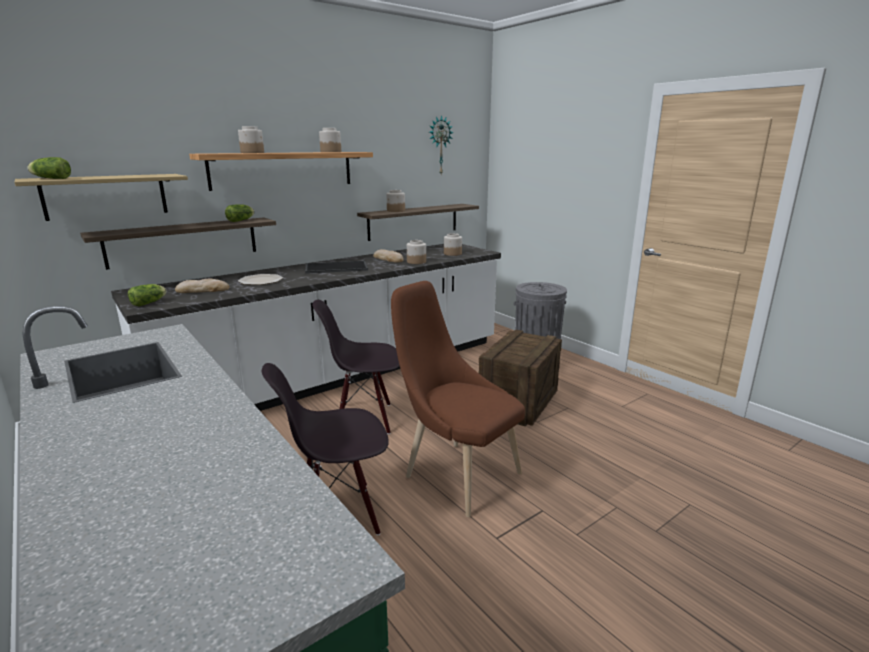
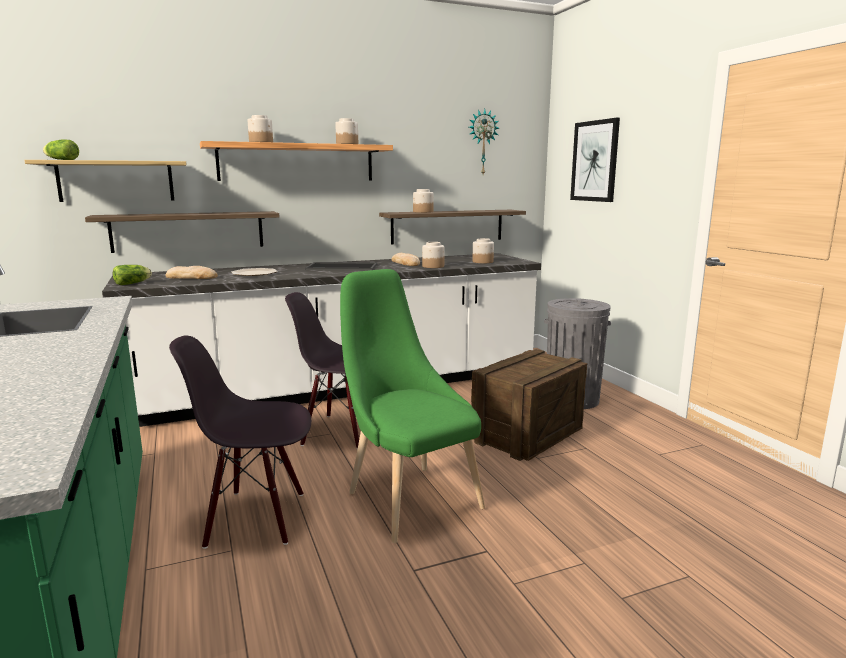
camera: 15 degrees right, 5 degrees down
(241, 220) = (247, 212): lettuce -> none
(456, 473) = (408, 497): brown chair -> green chair
(538, 164) = (595, 161): none -> picture

